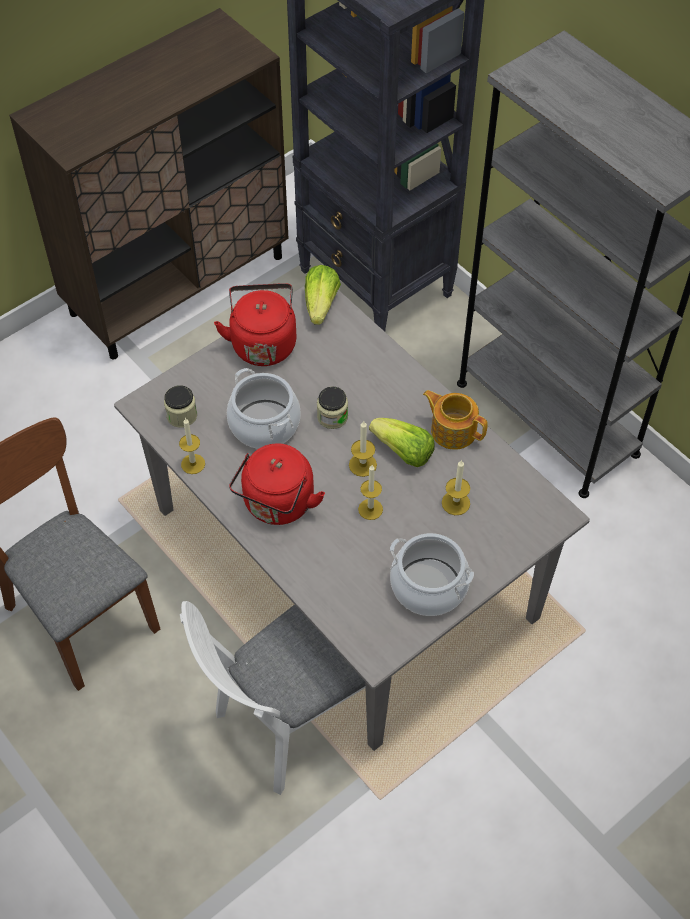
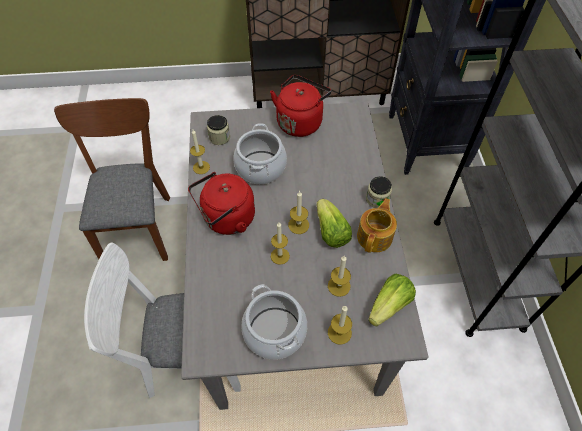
camera: 35 degrees right, 0 degrees up
(321, 304) = (352, 117): lettuce -> lettuce (389, 305)
(332, 417) = (304, 185): jar -> jar (377, 199)
(453, 430) = (375, 236): teapot -> teapot turned 45 degrees clockwise
(492, 547) = (339, 332): none -> candle

